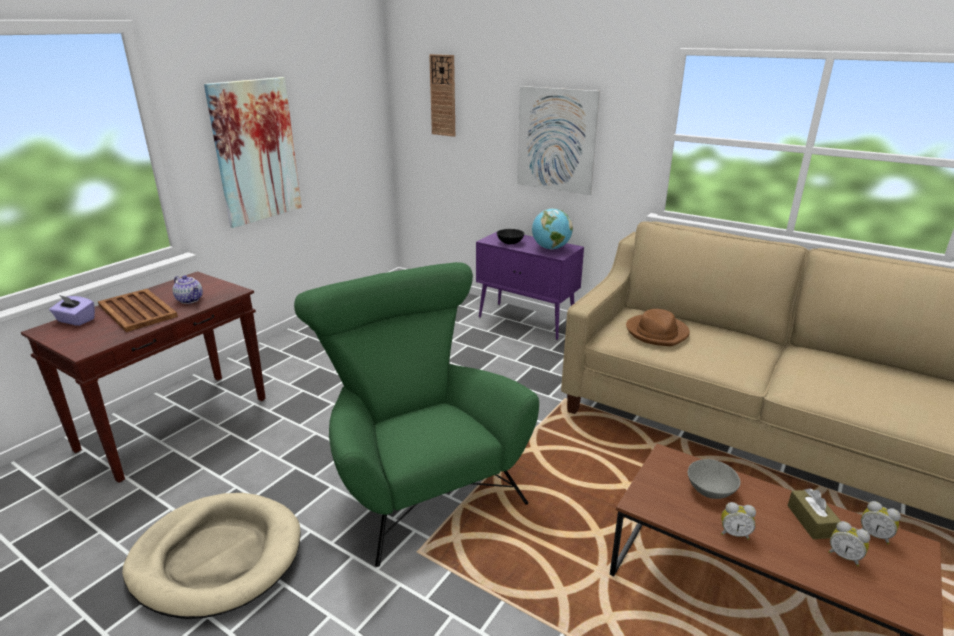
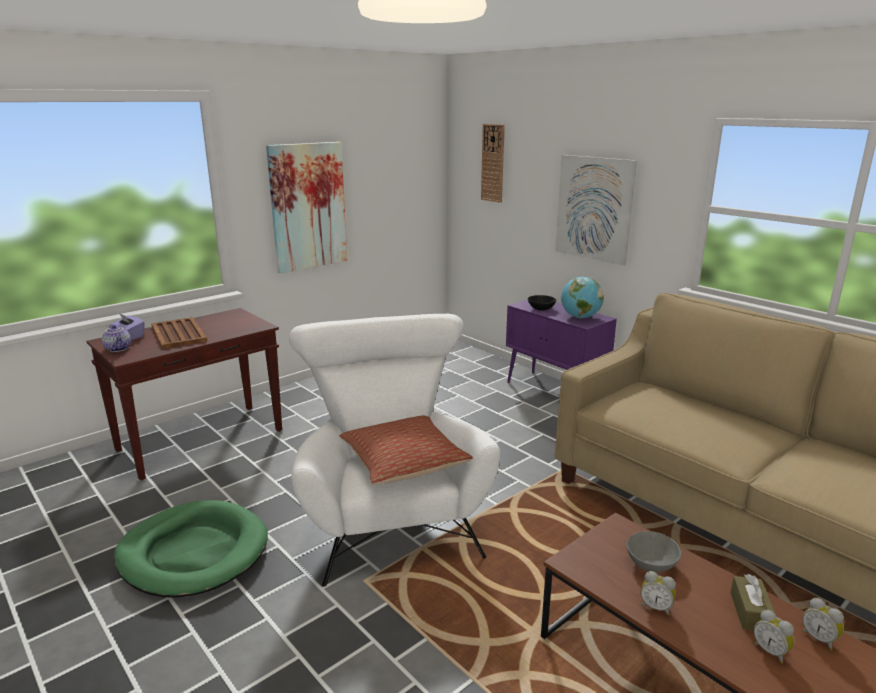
camera: 15 degrees right, 5 degrees down
(190, 300) = (223, 329): teapot -> teapot (119, 349)
(217, 557) = (193, 552): beige dog bed -> green dog bed
(418, 479) = (390, 518): green armchair -> white armchair
(438, 424) = (403, 462): none -> pillow
(657, 332) = (655, 406): brown hat -> none

